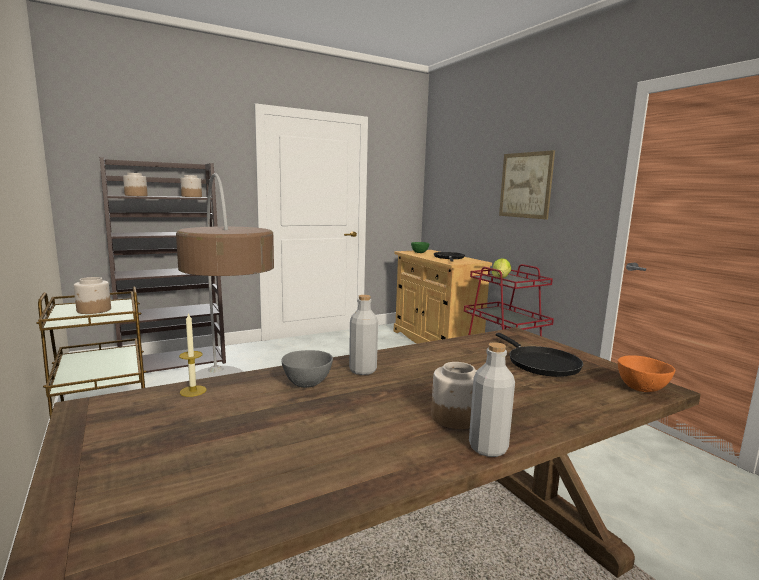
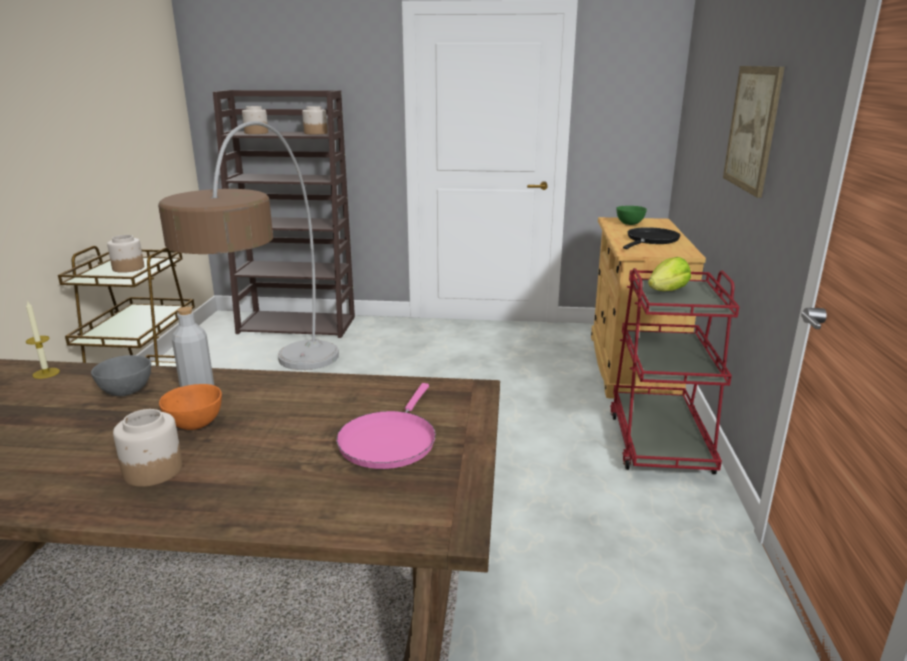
camera: 35 degrees right, 10 degrees up
(488, 448) = (105, 511): grey bottle -> none
(540, 363) = (389, 441): black frying pan -> pink frying pan
(642, 389) = (421, 520): orange bowl -> orange bowl (195, 425)

